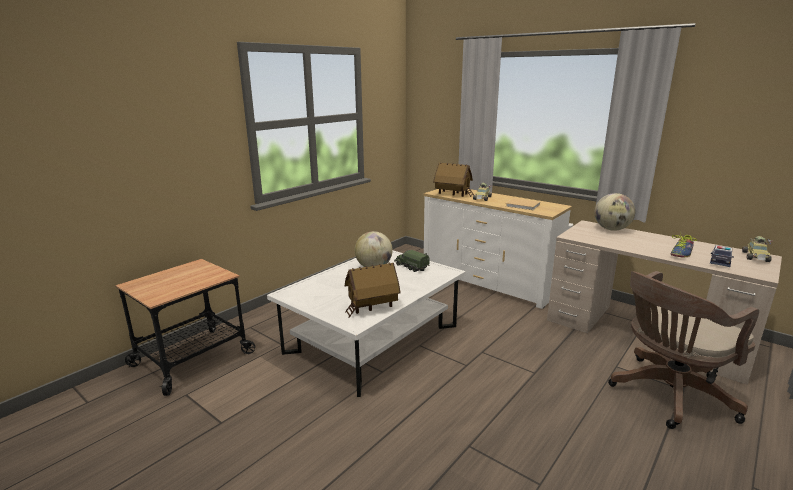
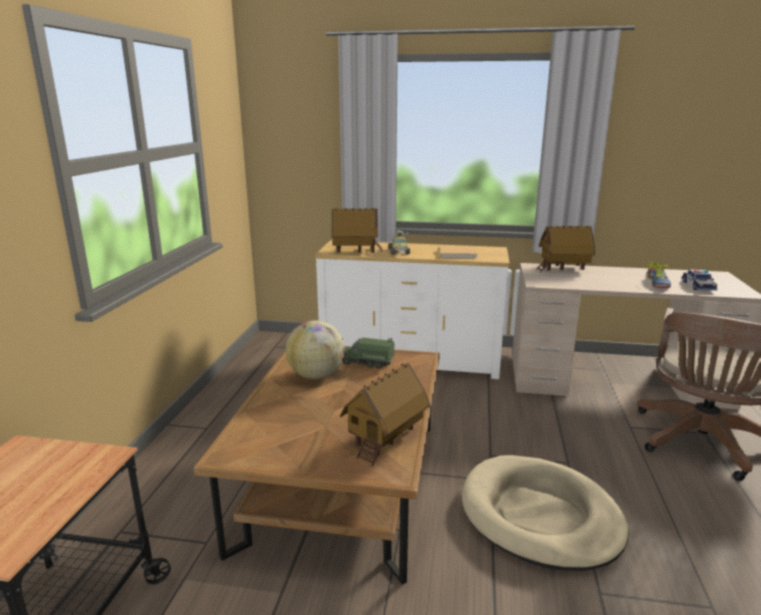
camera: 30 degrees left, 0 degrees up
(373, 339) = (341, 484): white coffee table -> brown coffee table
(477, 394) = (540, 516): none -> beige dog bed
(611, 229) = (563, 269): globe -> toy house
(756, 257) = (714, 276): toy car -> none

